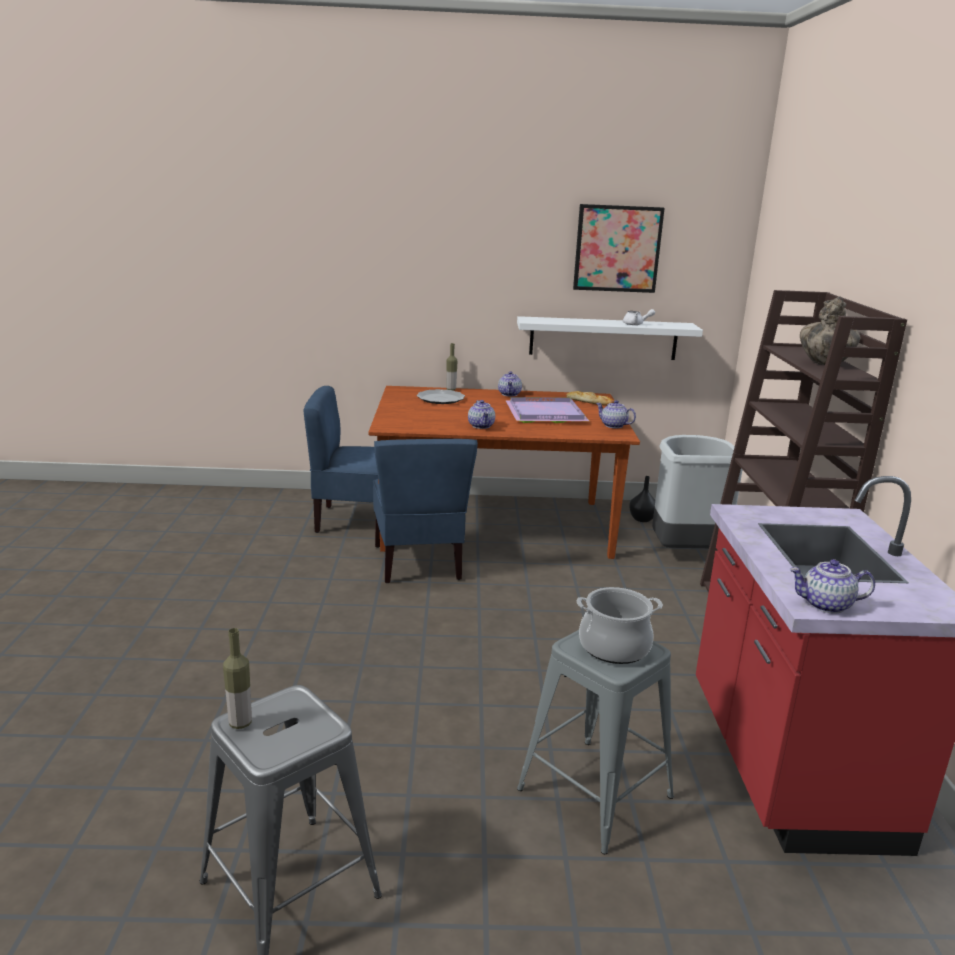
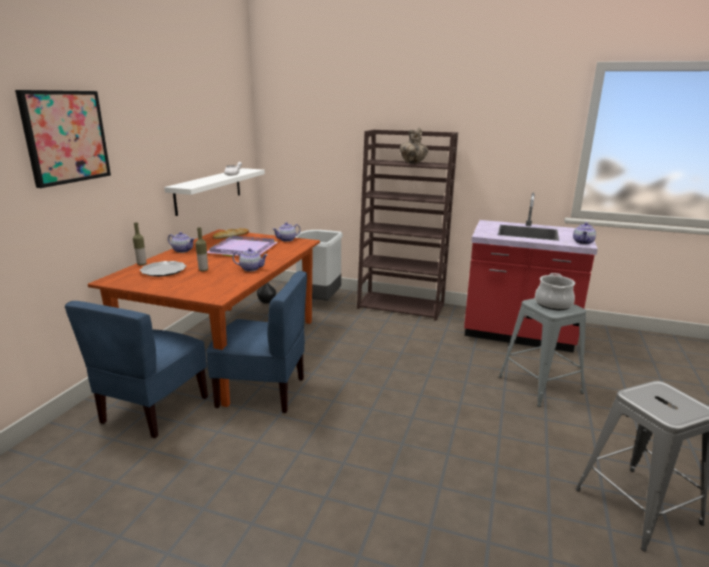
camera: 70 degrees left, 0 degrees up
(240, 723) = (672, 415): bottle -> bottle (203, 270)
(617, 248) = (205, 122): picture -> picture (65, 137)

